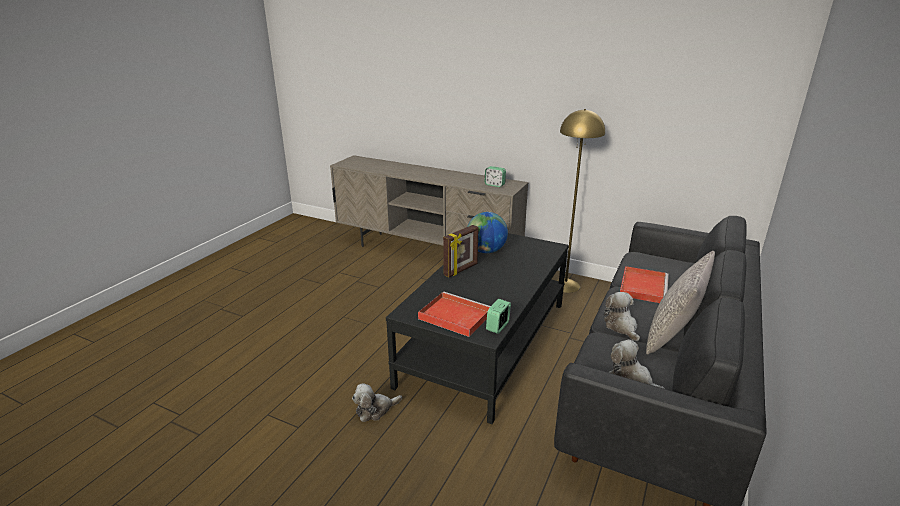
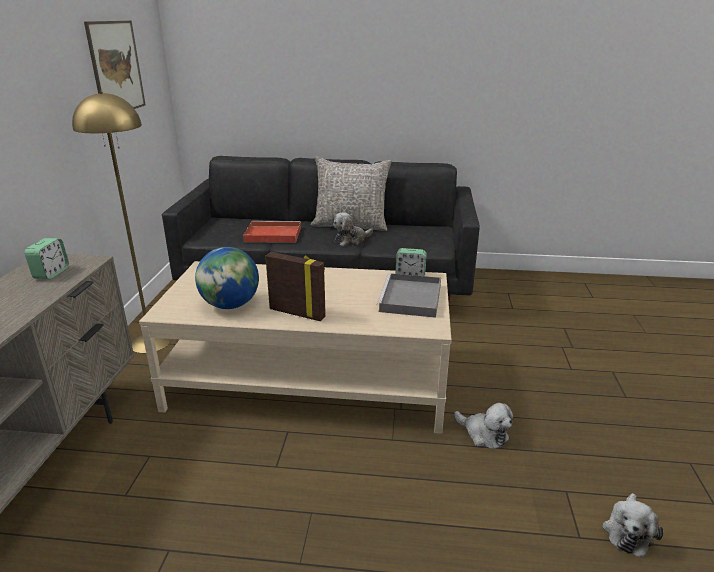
camera: 110 degrees left, 0 degrees up
(454, 316) = (411, 299): red tray -> grey tray
(485, 343) = (310, 381): black coffee table -> beige coffee table
(631, 379) = (421, 235): plush toy -> plush toy (628, 531)
(680, 102) = (116, 67): none -> picture

